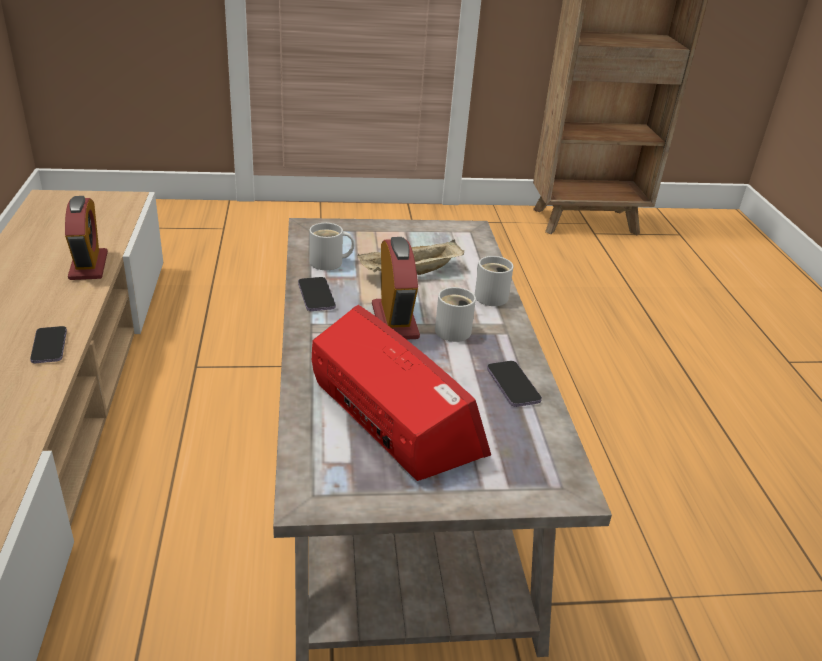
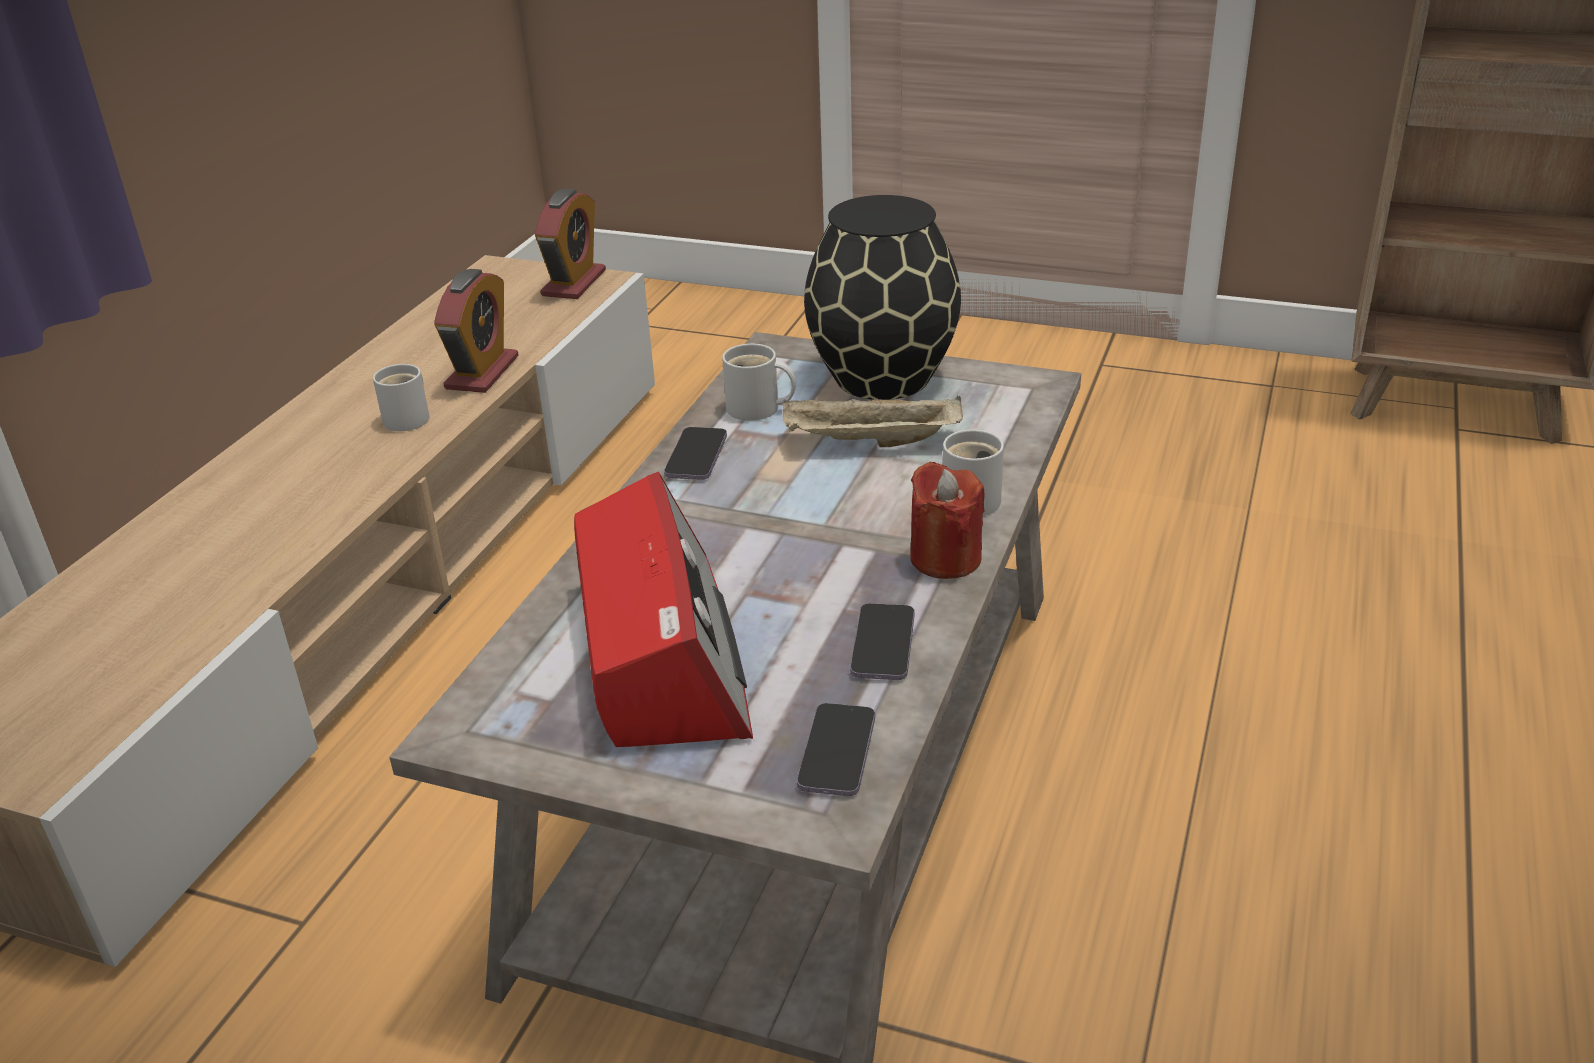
camera: 30 degrees right, 0 degrees up
(49, 346) = (362, 476): phone -> phone (837, 753)
(385, 236) = (880, 378): none -> black vase
(394, 321) = (781, 513): alarm clock -> alarm clock (574, 283)
(453, 329) = (863, 541): white mug -> white mug (410, 418)
(504, 331) = (945, 558): none -> red candle

